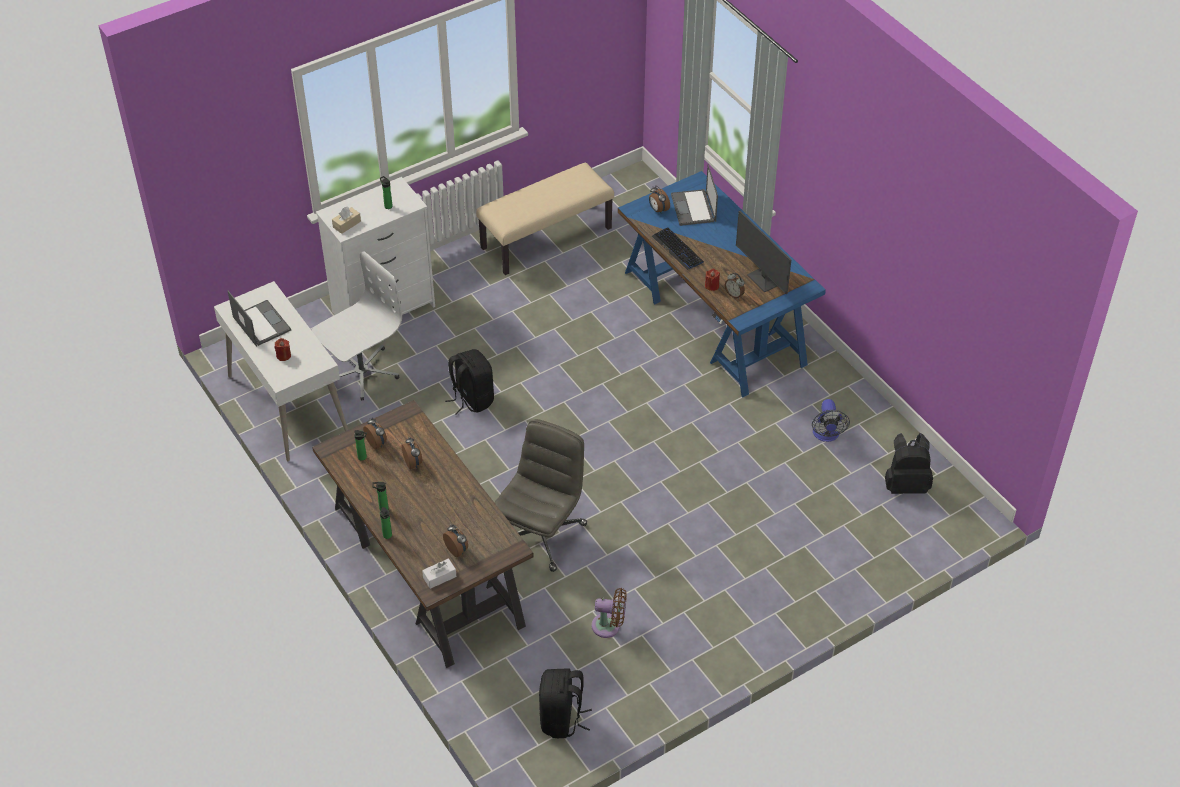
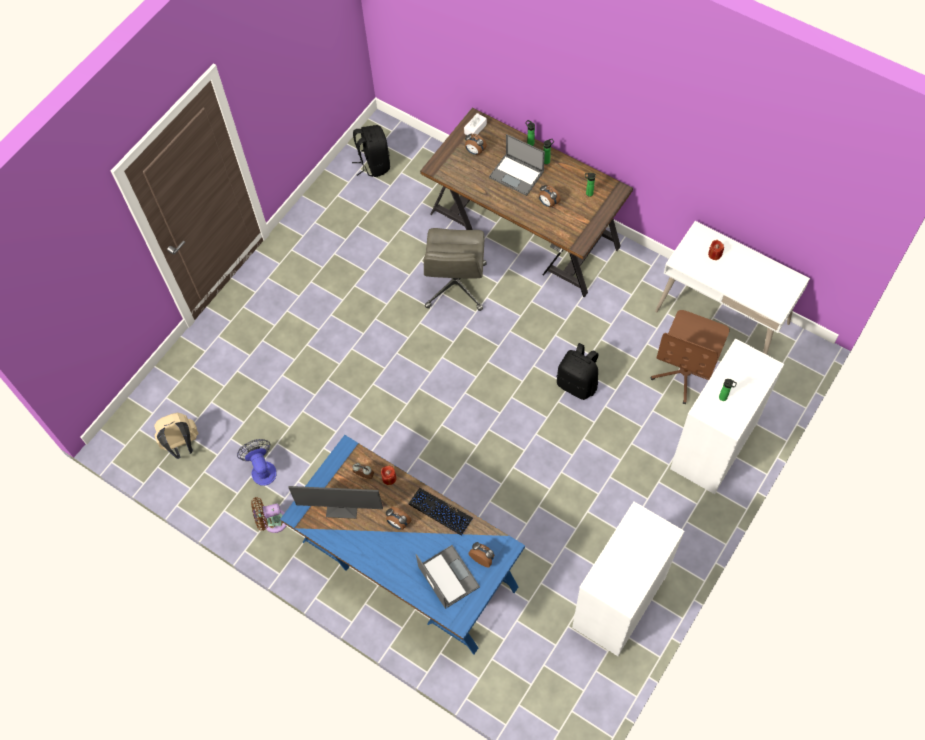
camera: 160 degrees right, 15 degrees up
(261, 323) = (757, 277): laptop -> laptop (517, 174)
(347, 224) = (744, 360): beige tissue box -> none
(361, 372) = (685, 372): white office chair -> brown office chair
(377, 443) = (586, 208): alarm clock -> alarm clock (398, 523)
(546, 237) = (618, 602): beige bench -> white dresser
(609, 626) = (371, 236): brown fan -> brown fan (272, 521)
(764, 279) = (342, 507): monitor -> monitor turned 150 degrees clockwise
(905, 484) = (182, 445): black backpack -> beige backpack

